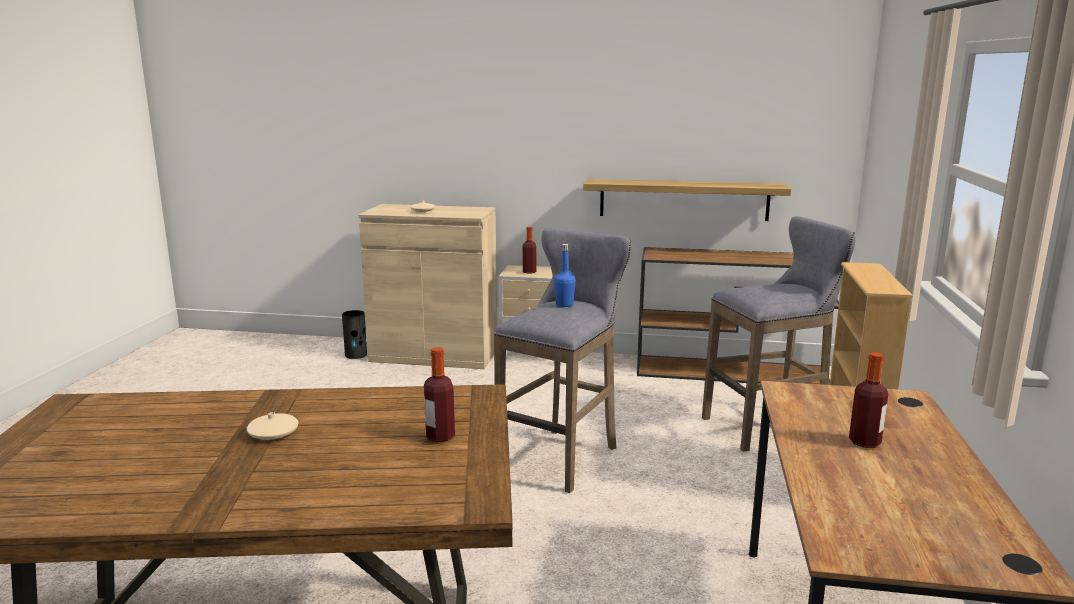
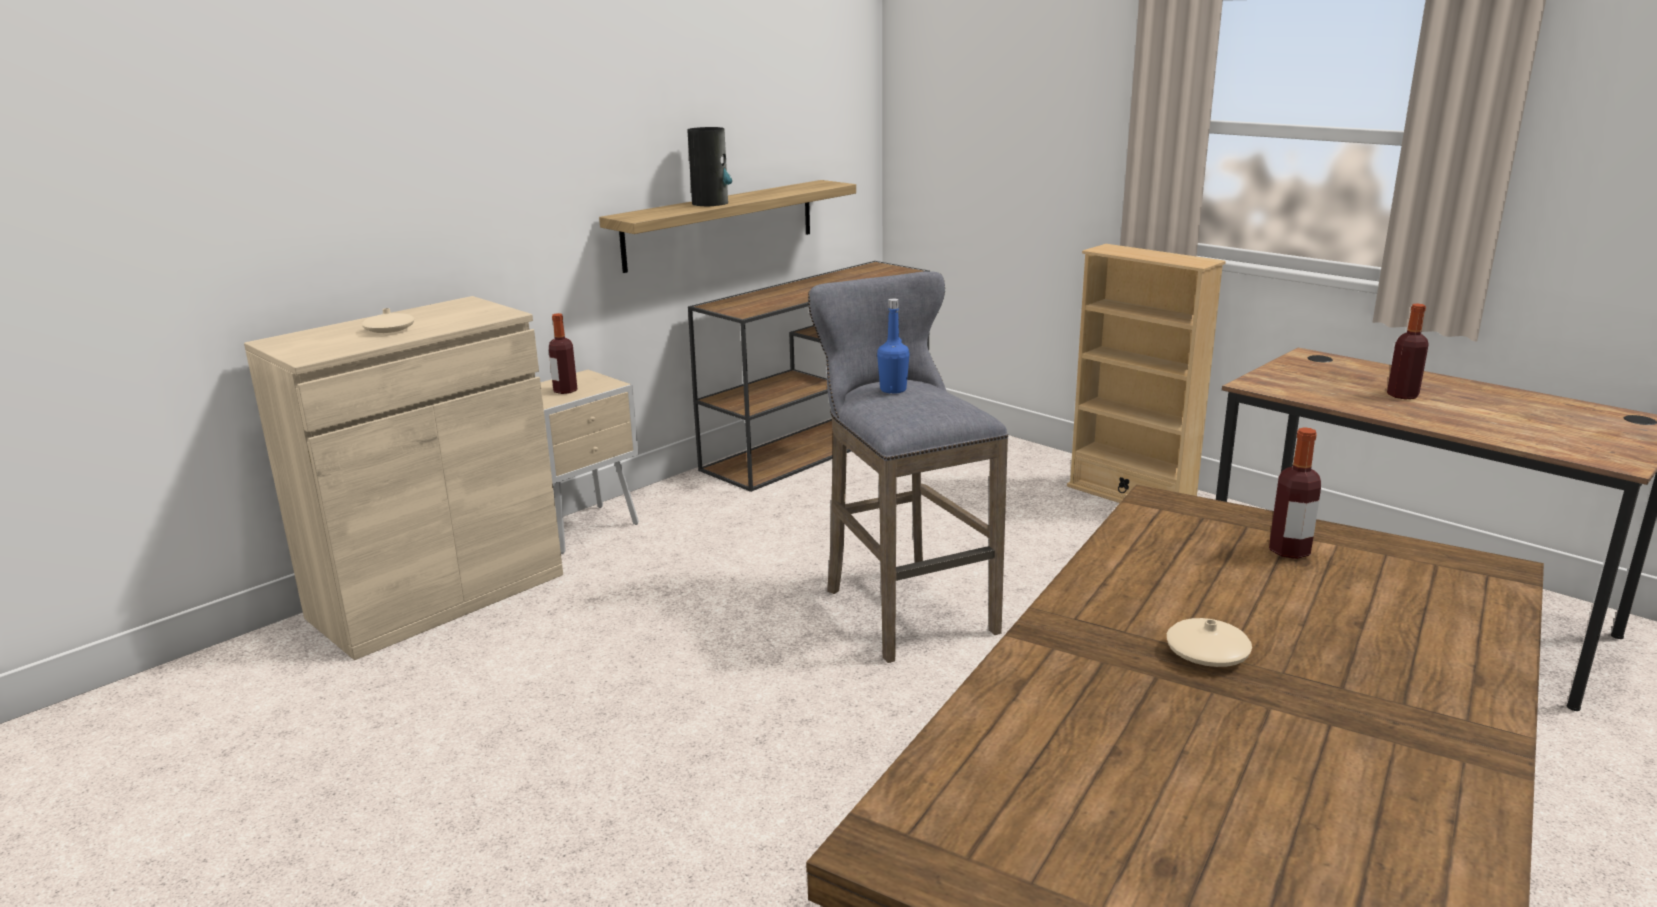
camera: 55 degrees left, 5 degrees up
(356, 355) = (300, 664): vase -> vase (710, 203)
(769, 427) = (971, 478): grey stool -> none

